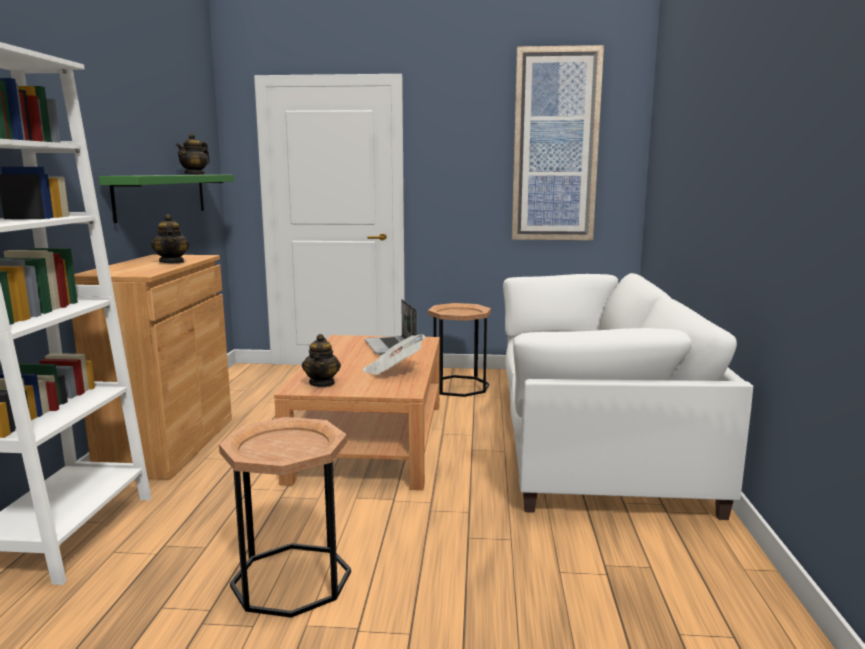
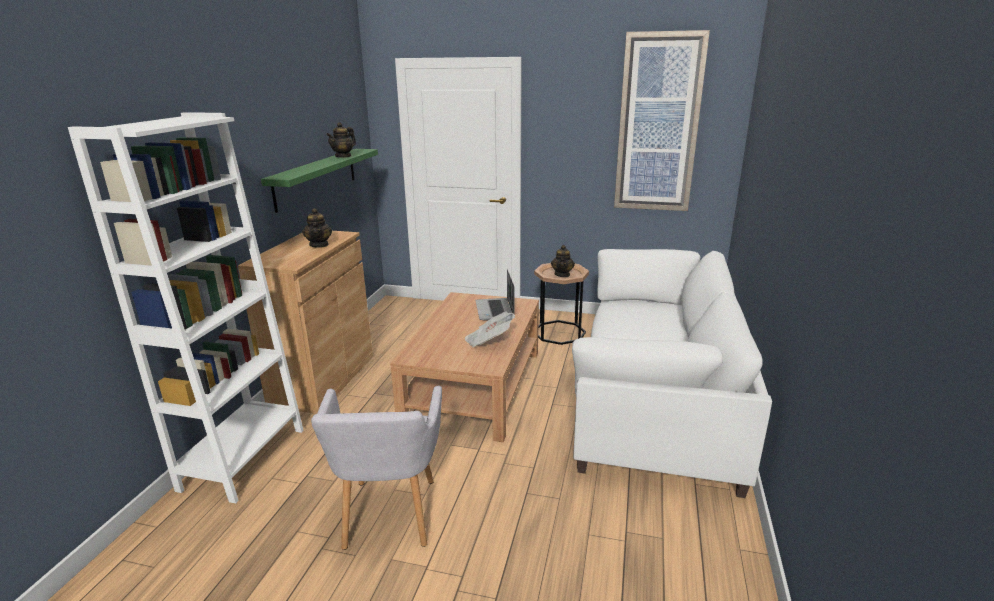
camera: 10 degrees right, 10 degrees up
(291, 579) = (388, 517): brown side table -> grey armchair
(322, 383) = (429, 352): teapot -> teapot (562, 274)

